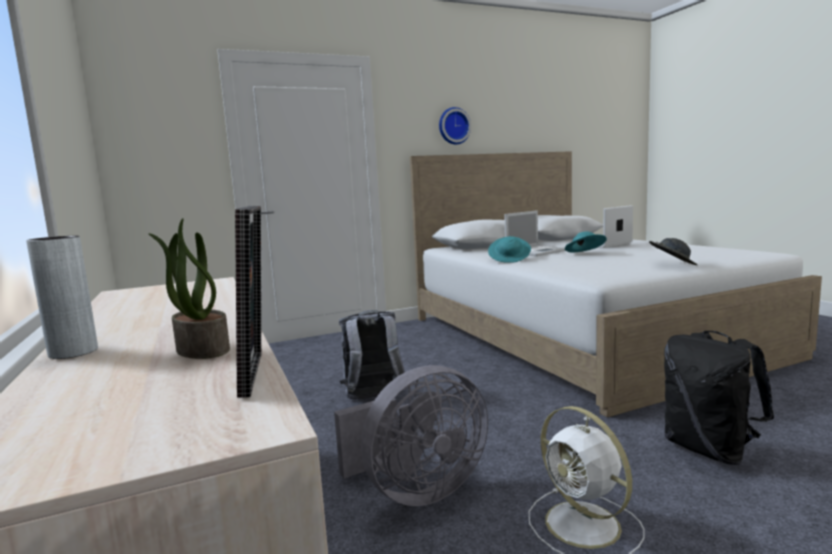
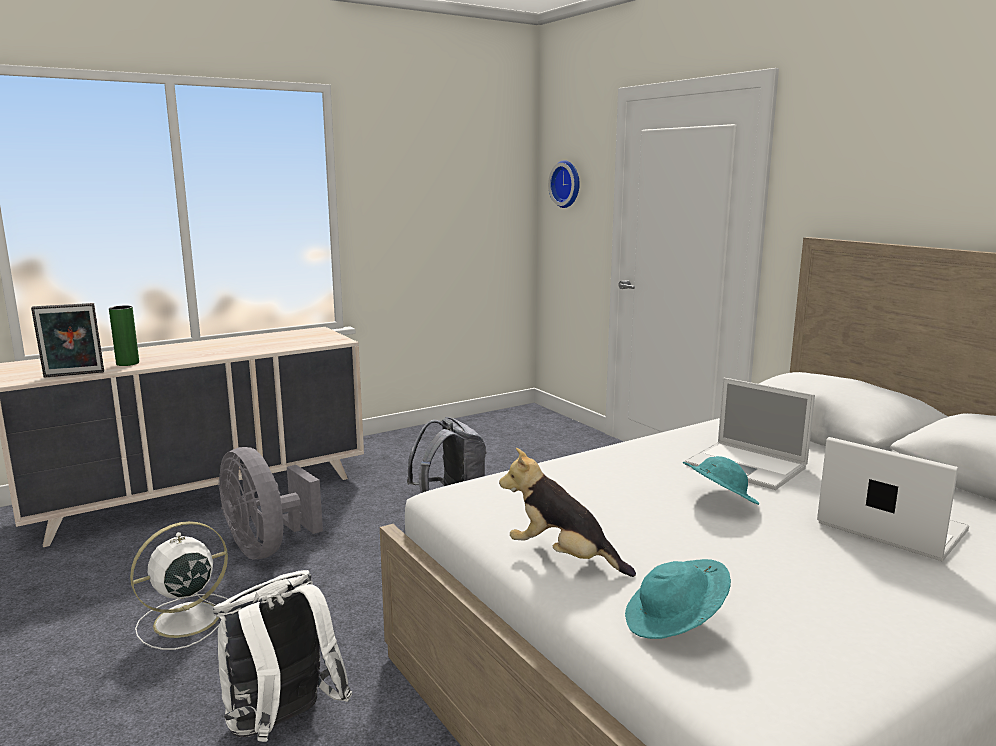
camera: 80 degrees right, 5 degrees up
(73, 352) = (152, 348): grey vase -> none
(201, 350) = (127, 363): potted plant -> green vase
(453, 126) = (908, 185): wall clock -> wall clock (567, 184)
(510, 259) = (643, 448): turquoise hat -> turquoise hat (675, 623)
(672, 265) = (563, 558): grey hat -> plush toy
(709, 450) = (282, 725): black backpack -> white backpack

